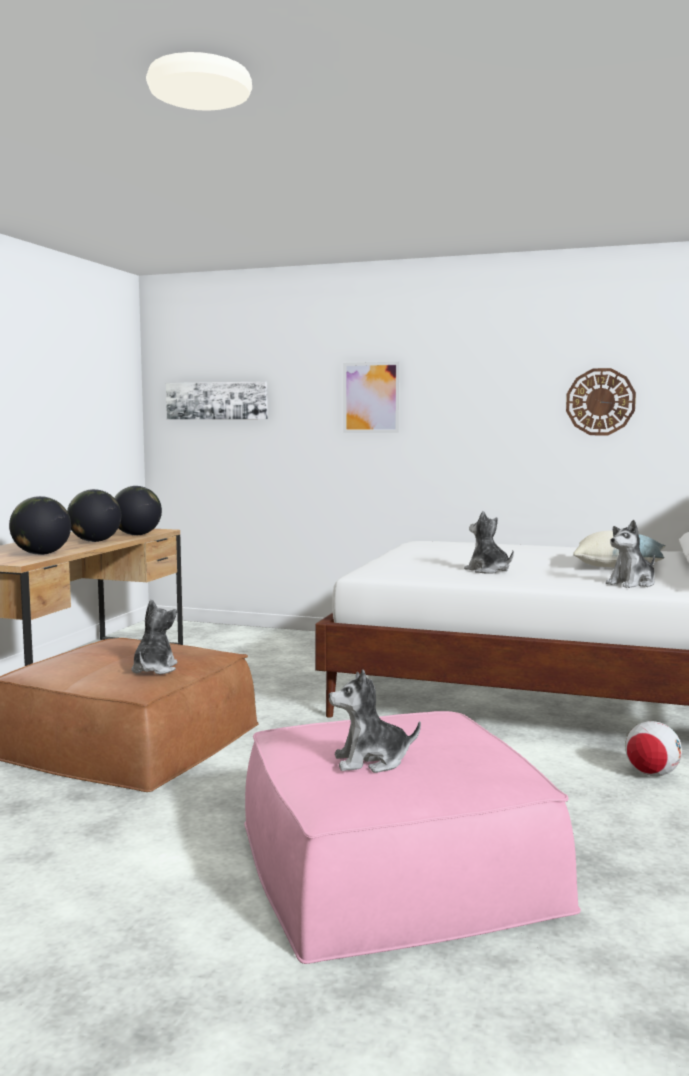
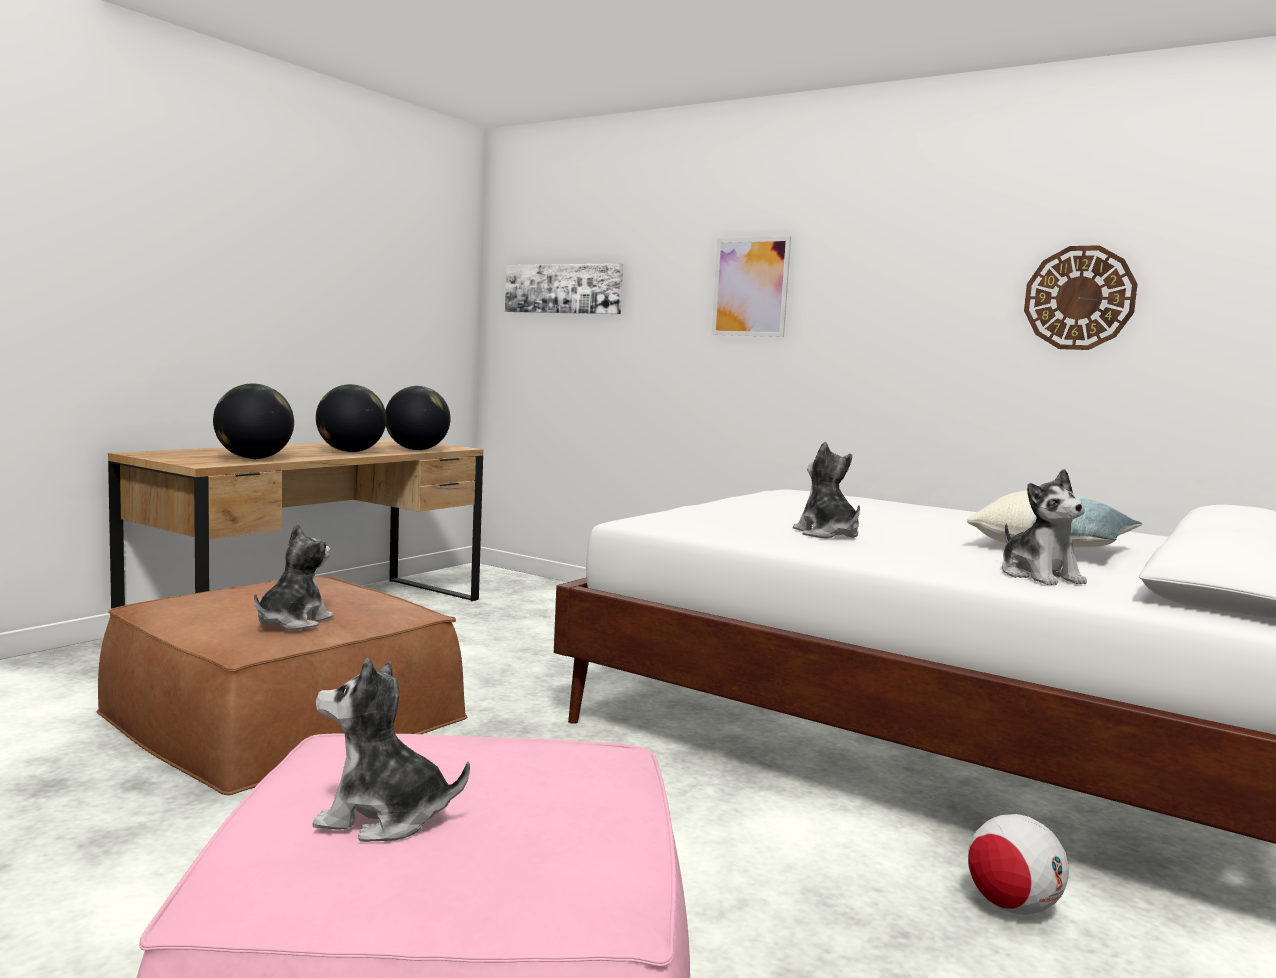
camera: 15 degrees right, 0 degrees up
(632, 584) = (1039, 576): plush toy -> plush toy turned 90 degrees counterclockwise

